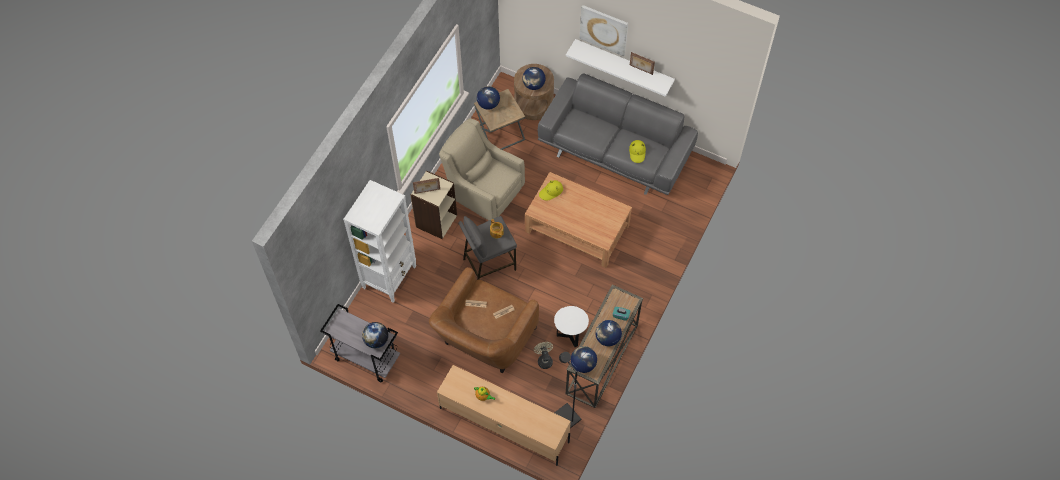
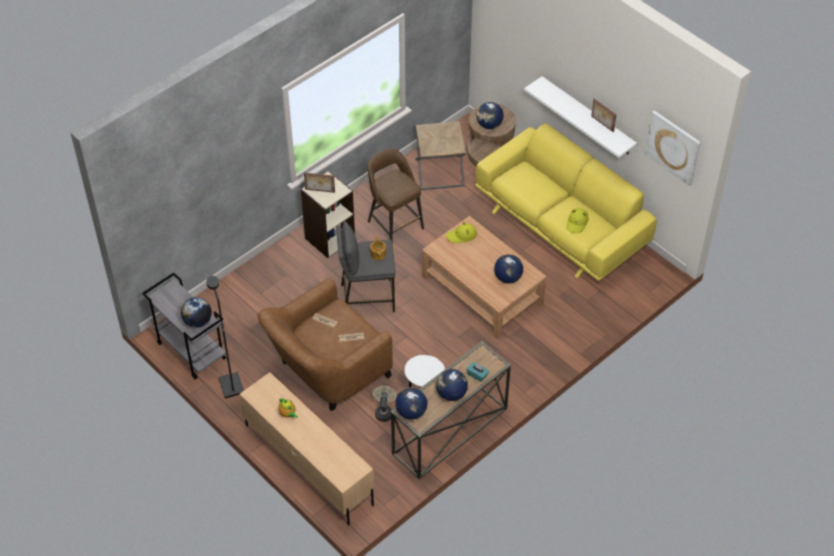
camera: 20 degrees right, 10 degrees down
(390, 277) = (254, 279): white bookcase -> none
(483, 191) = (394, 224): beige armchair -> brown stool
(488, 104) = (430, 130): globe -> globe (508, 277)
(566, 417) = (382, 478): black floor lamp -> black floor lamp (230, 386)
(604, 29) = (570, 66): picture -> picture (673, 147)
(615, 150) = (562, 224): grey sofa -> yellow sofa

